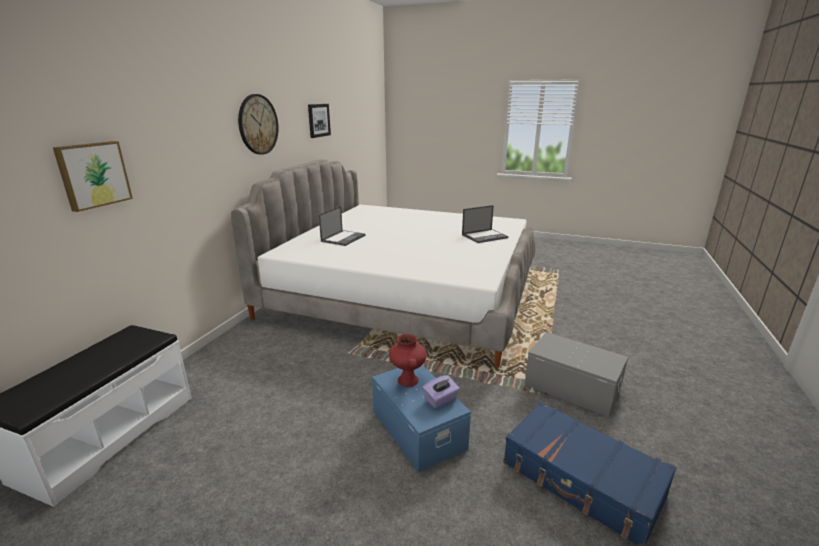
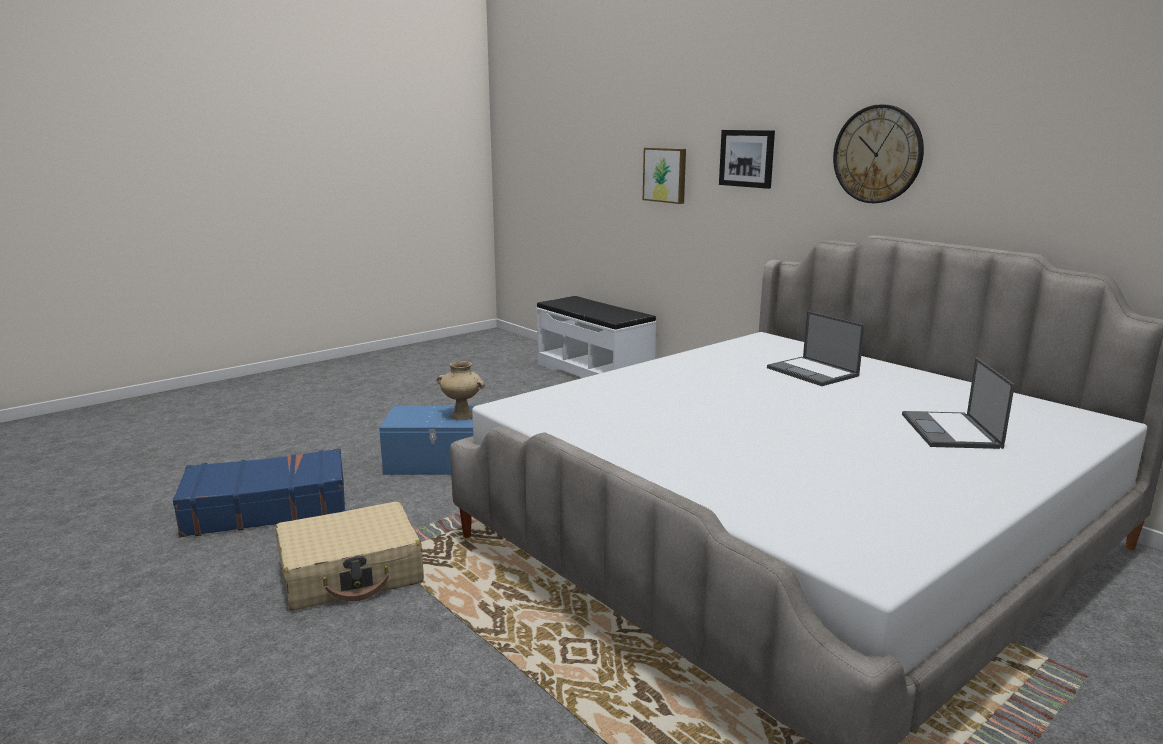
camera: 120 degrees right, 5 degrees down
(318, 120) = (1090, 166): picture -> picture (747, 158)
(407, 380) = (463, 415): red vase -> beige vase
(440, 400) = (413, 420): purple tissue box -> none
(485, 236) = (730, 475): laptop -> laptop (951, 431)
(572, 386) = (351, 573): grey storage box -> beige suitcase

